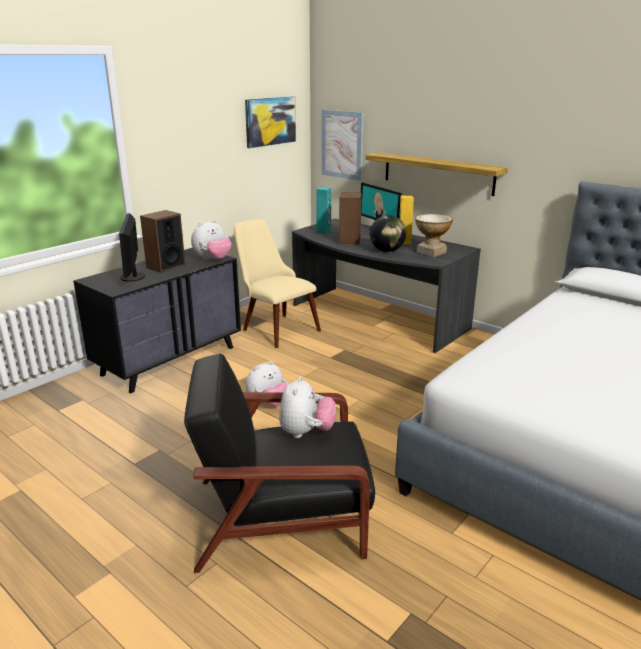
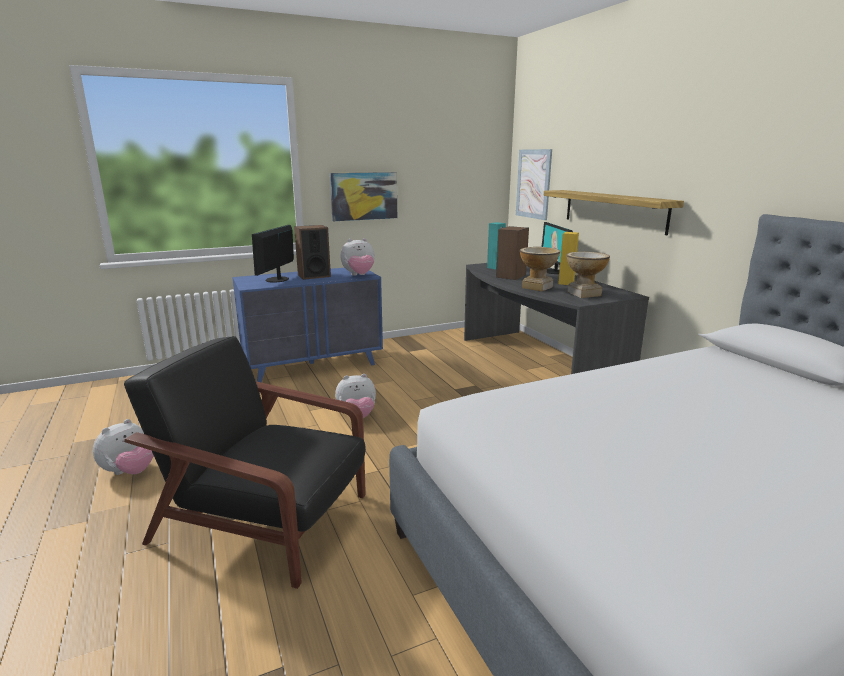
camera: 25 degrees right, 5 degrees down
(170, 360) = (313, 365): black dresser -> blue dresser
(270, 121) = (461, 158): picture -> picture (364, 196)
(274, 327) = (428, 355): beige chair -> none
(306, 432) = (299, 435): plush toy -> plush toy (129, 472)
(387, 251) = (537, 287): globe -> vase

